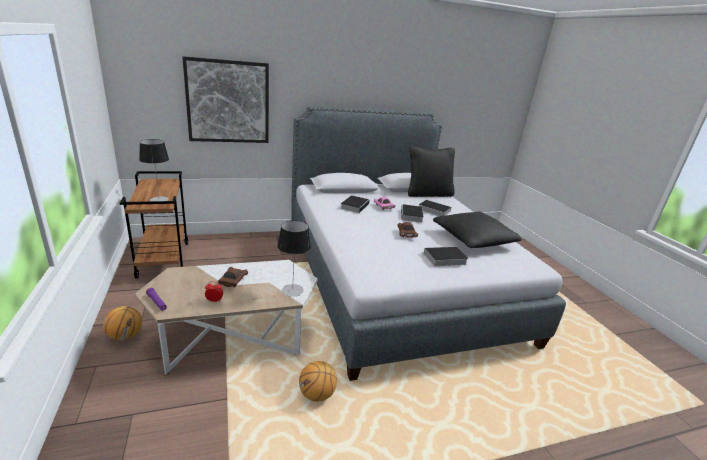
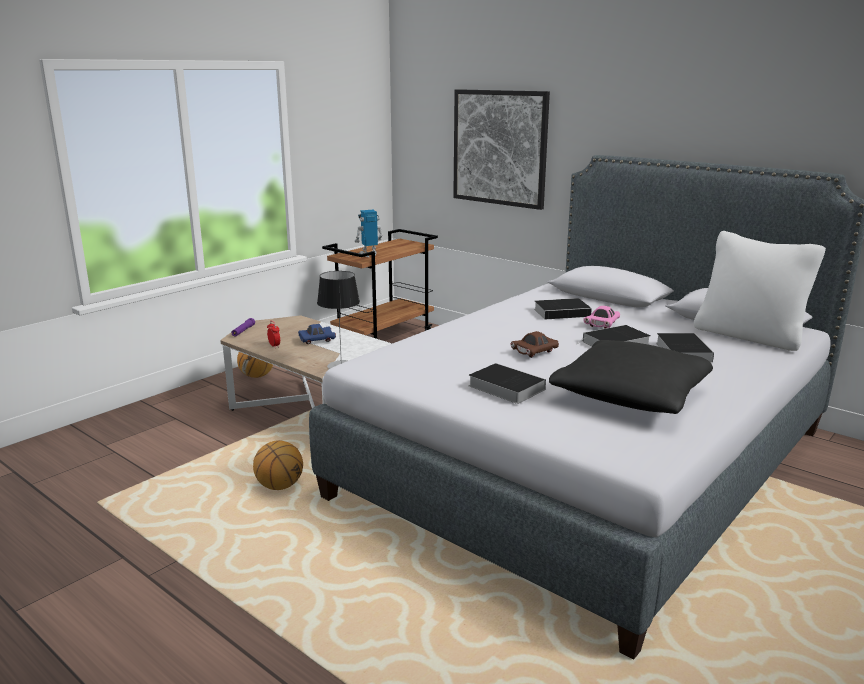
camera: 60 degrees right, 5 degrees down
(159, 199) = (369, 255): table lamp -> toy robot
(233, 281) = (317, 341): brown toy car -> blue toy car
(428, 194) = (749, 336): black pillow -> white pillow

